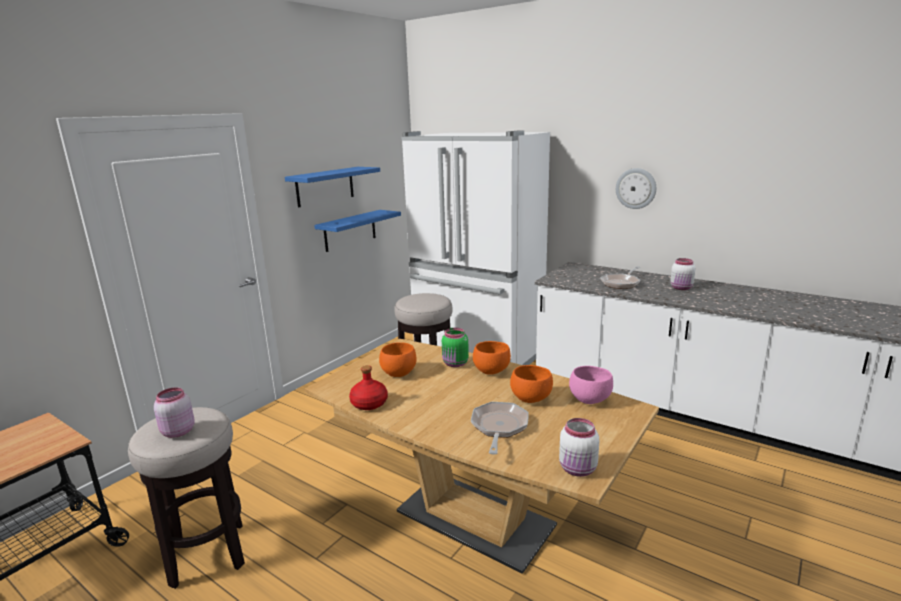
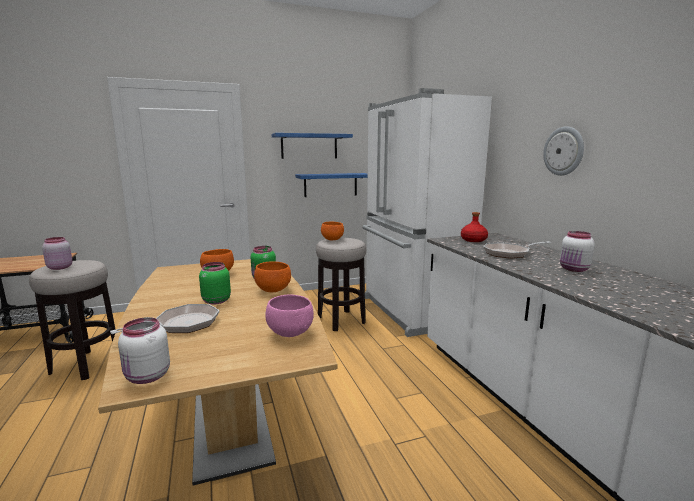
camera: 35 degrees right, 5 degrees down
(369, 403) = (160, 284): red bottle -> red bottle (473, 240)
(469, 398) = (215, 301): none -> green jar
(531, 398) = (252, 316): orange bowl -> orange bowl (333, 239)

